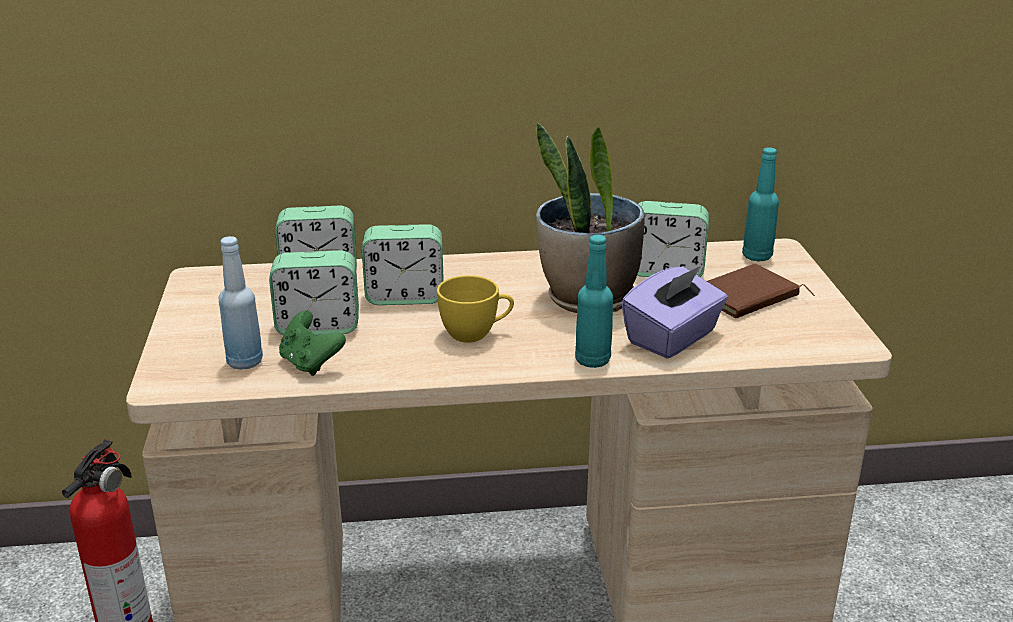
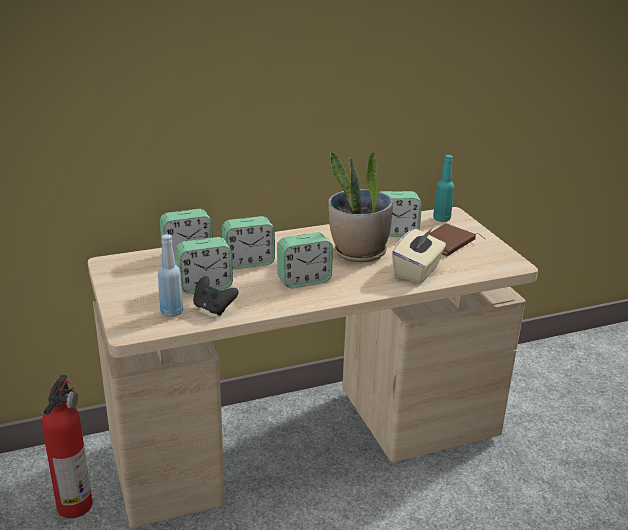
camera: 15 degrees left, 0 degrees up
(310, 363) = (213, 308): green game controller -> black game controller
(476, 334) = (304, 280): yellow cup -> alarm clock
(592, 360) = (379, 288): turquoise bottle -> none
(672, 338) = (417, 271): purple tissue box -> beige tissue box

